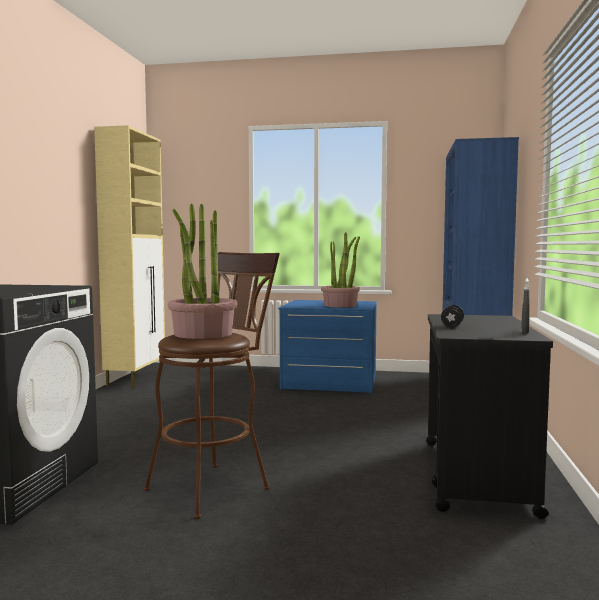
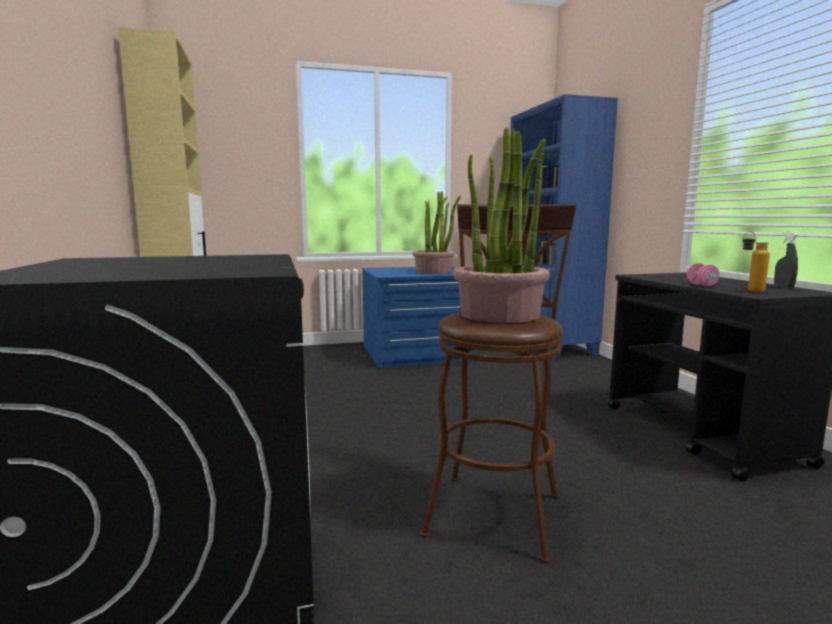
camera: 25 degrees left, 5 degrees up
(452, 326) = (701, 285): black dumbbell -> pink dumbbell
(467, 332) = (750, 291): none -> bottle

